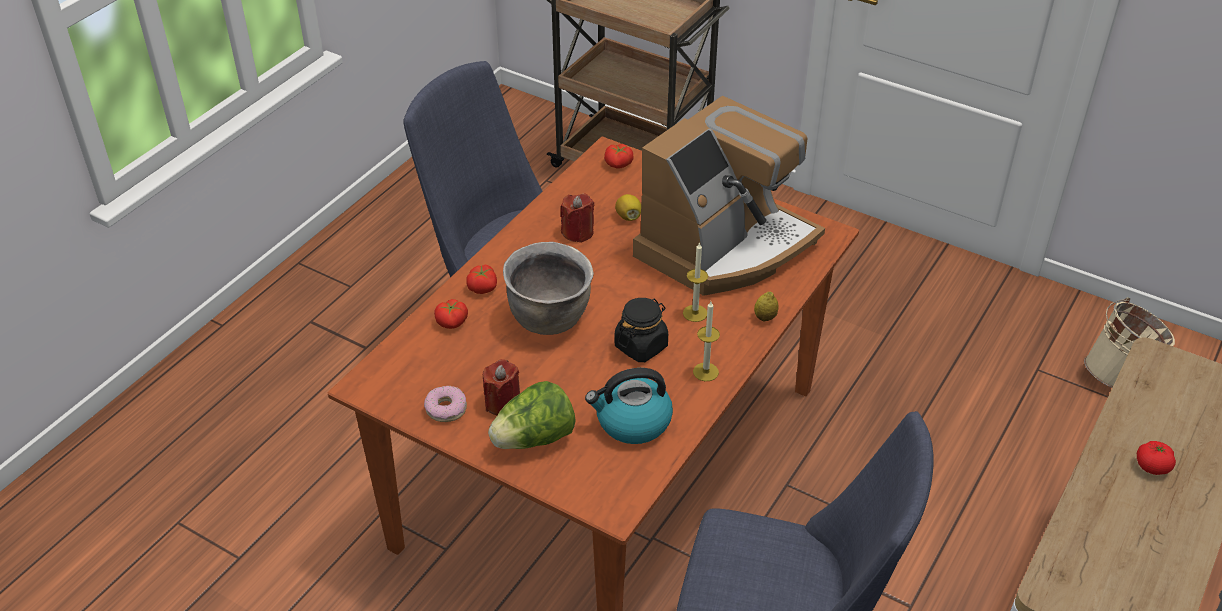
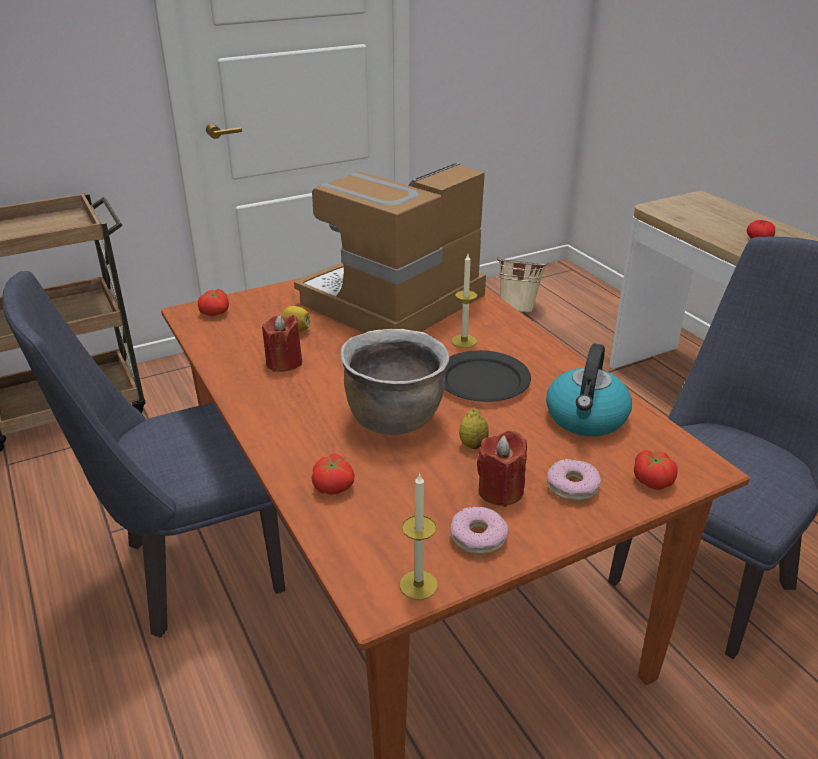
camera: 60 degrees left, 10 degrees down
(483, 287) = (299, 446): tomato -> tomato (653, 480)
(534, 439) = (572, 486): lettuce -> donut
(641, 346) = (483, 380): black jar -> black plate
(705, 372) = (545, 360): candle -> candle (418, 585)
(725, 247) = (392, 301): coffee machine -> coffee machine turned 120 degrees counterclockwise
(765, 318) = (500, 313): lemon -> lemon (473, 445)

